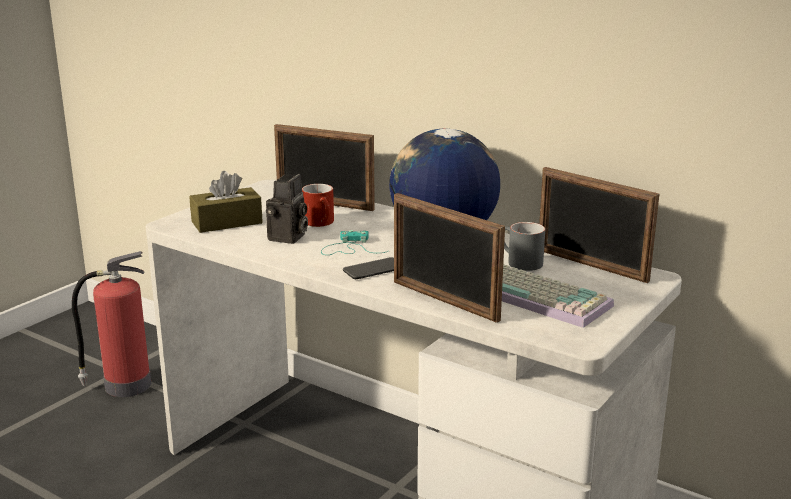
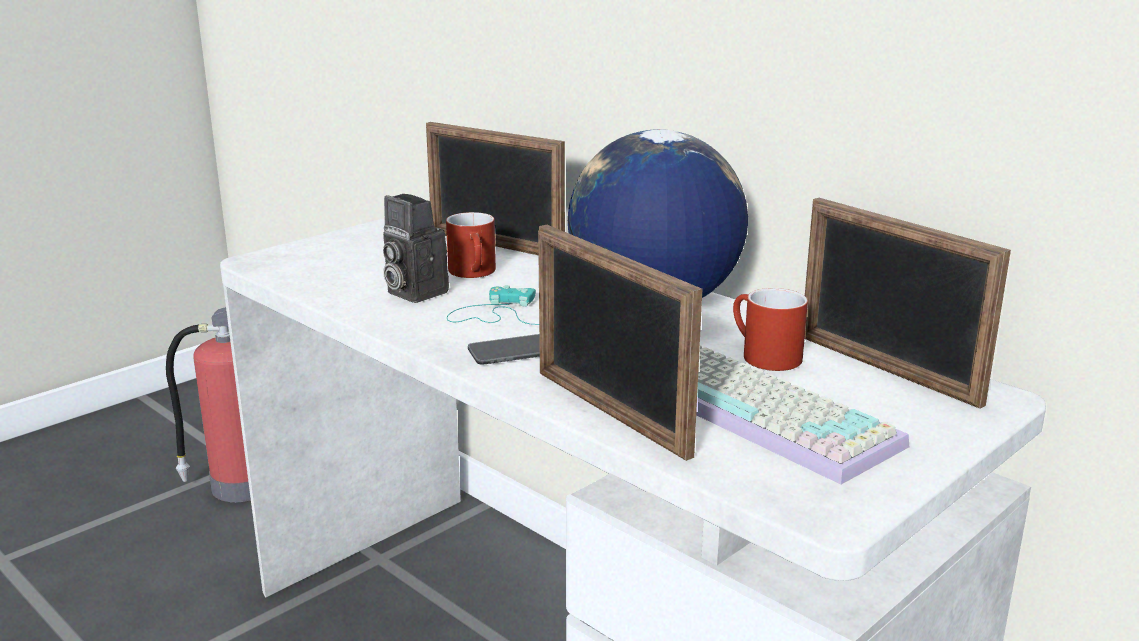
camera: 10 degrees right, 0 degrees up
(227, 222) = (337, 264): brown tissue box -> none
(288, 238) = (412, 292): camera -> camera turned 105 degrees clockwise
(518, 262) = (761, 356): grey mug -> red mug

